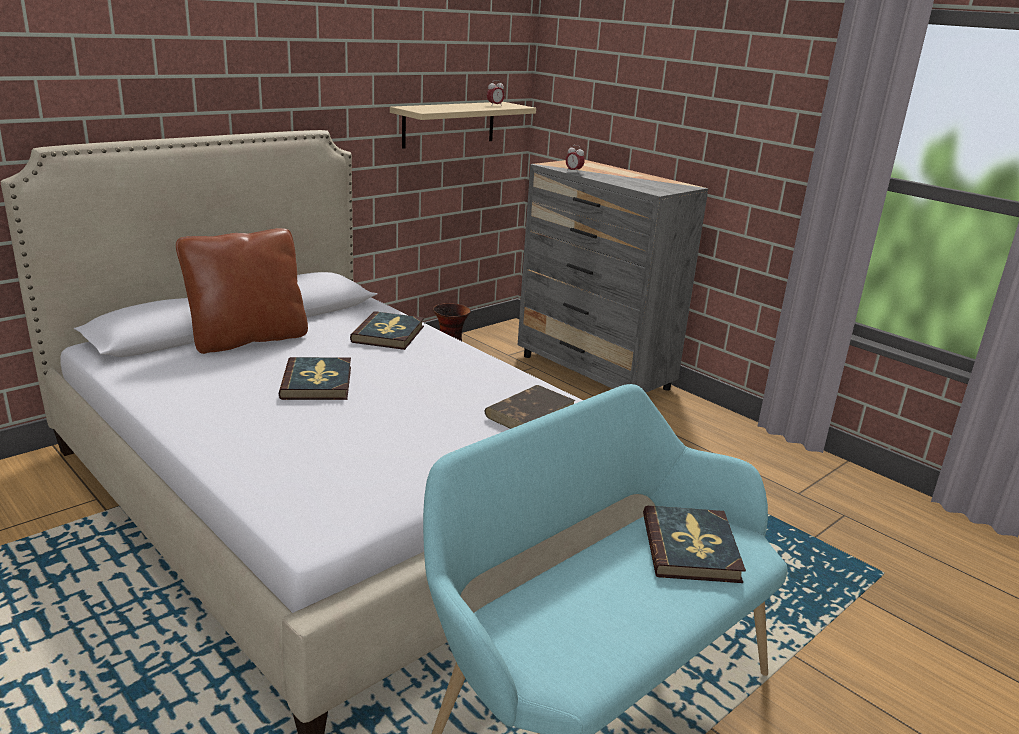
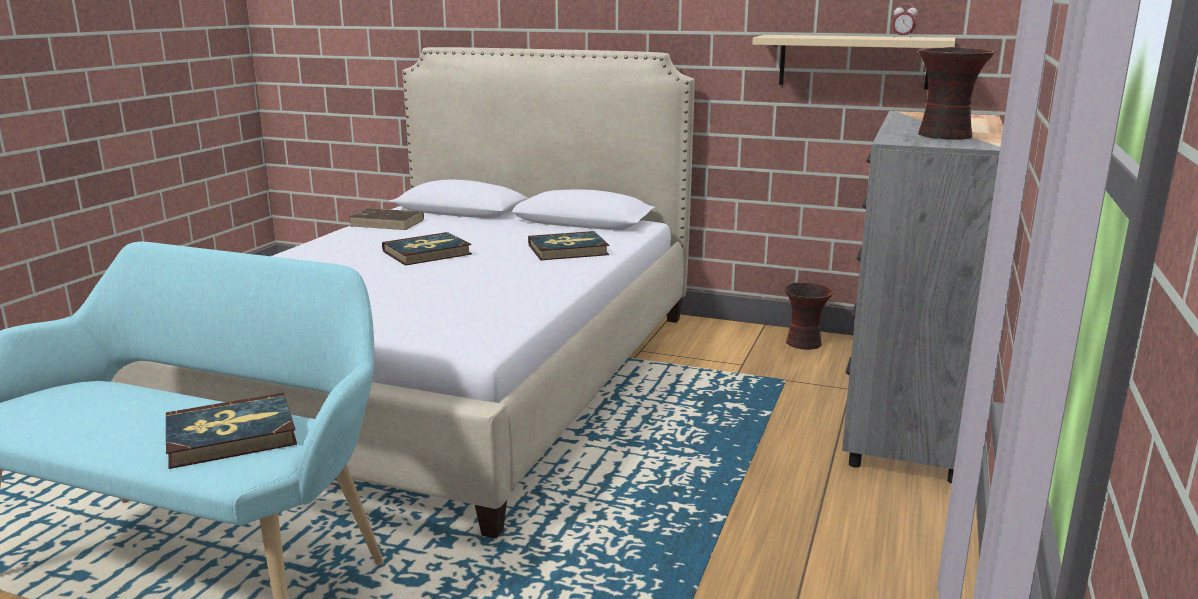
camera: 65 degrees right, 5 degrees down
(248, 339) = (488, 224): brown pillow -> none
(530, 413) = (451, 320): brown book -> brown book (388, 223)
(573, 171) = (901, 119): alarm clock -> none
(649, 182) = (945, 136): none -> vase

